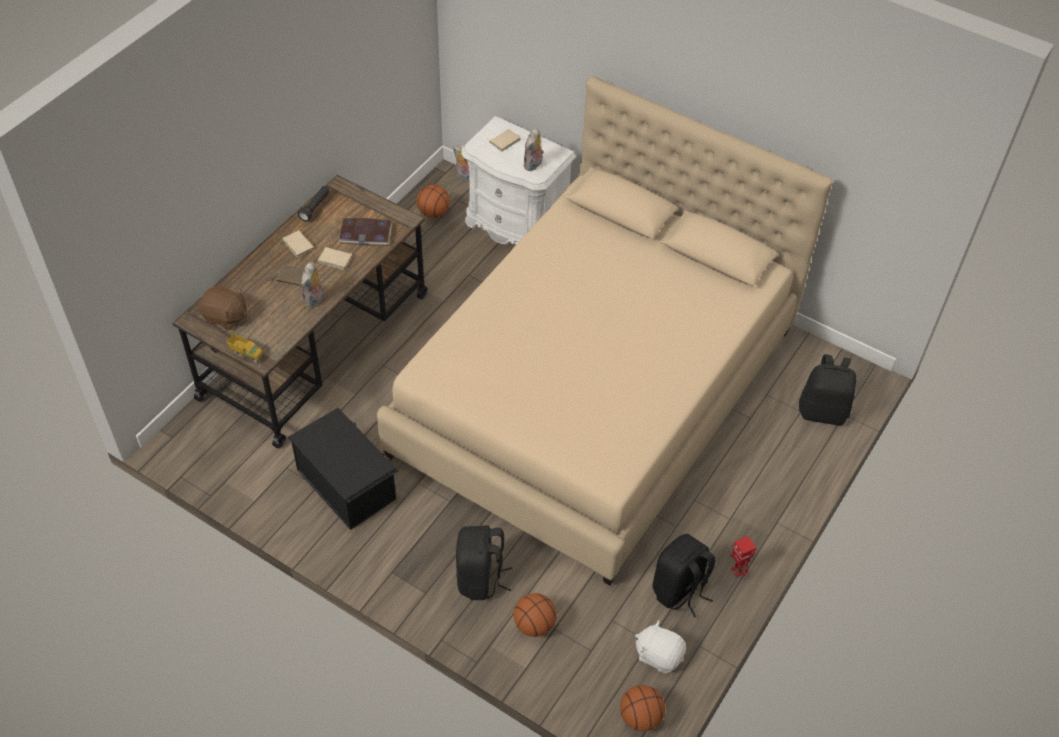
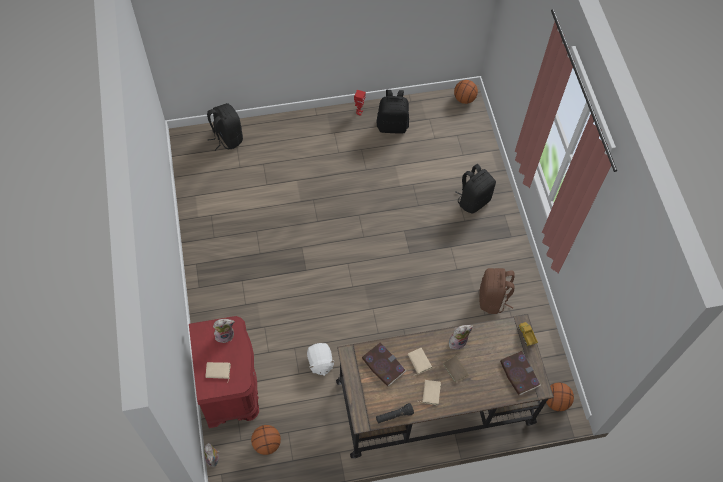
camera: 135 degrees left, 10 degrees up
(225, 317) = (519, 373): brown plush toy -> book
(347, 483) = (492, 299): black storage box -> brown backpack
(515, 225) = (231, 385): white nightstand -> red nightstand
(534, 625) = (470, 163): basketball -> basketball (556, 401)
(596, 391) = (316, 240): beige bed -> none
(659, 655) = (431, 111): white plush toy -> white plush toy (320, 362)

